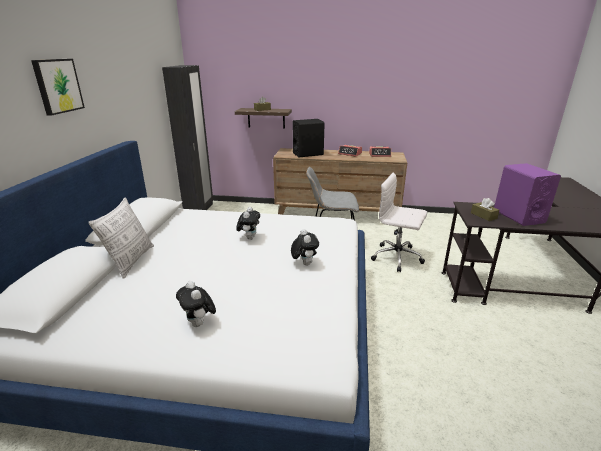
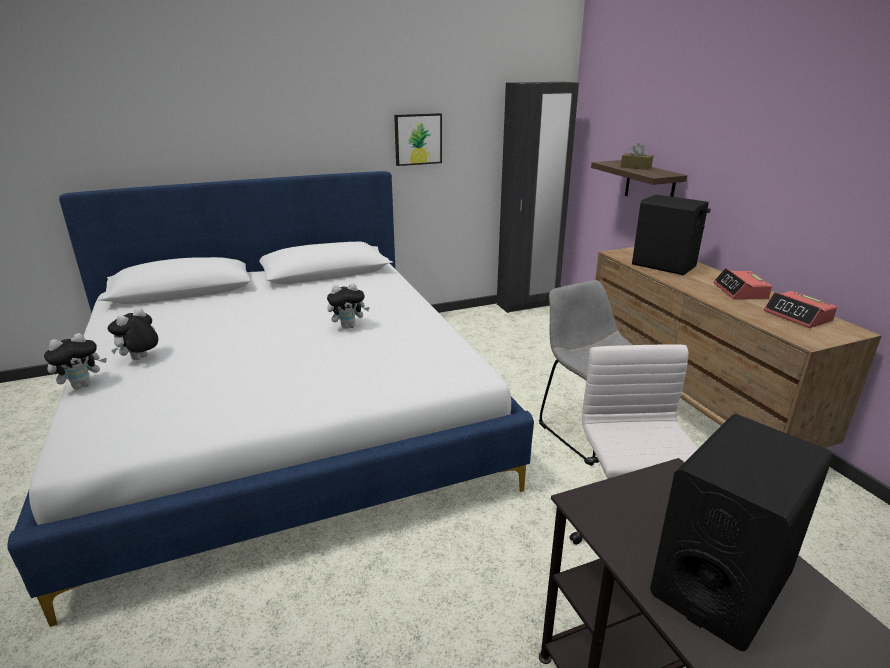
camera: 60 degrees right, 0 degrees up
(57, 86) = (291, 93): picture -> picture (417, 139)
(131, 261) = (249, 293): pillow -> none
(304, 263) = (304, 378): plush toy -> plush toy (82, 385)
(483, 216) = (640, 514): brown tissue box -> none
(518, 216) = (721, 583): purple speaker -> black speaker

